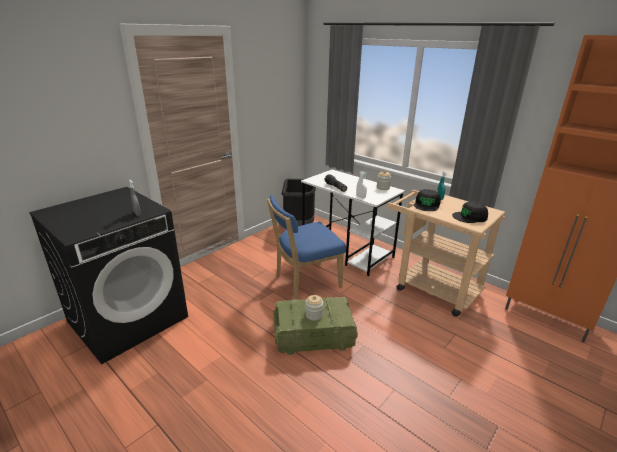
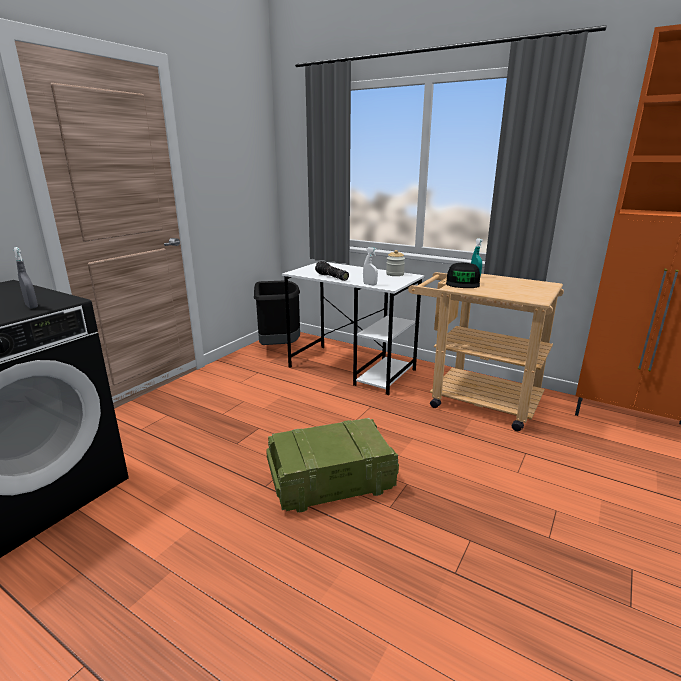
camera: 10 degrees left, 5 degrees down
(305, 282) = (302, 411): blue chair -> none
(314, 315) = (331, 446): jar -> none
(470, 217) = (524, 291): black cap -> none

